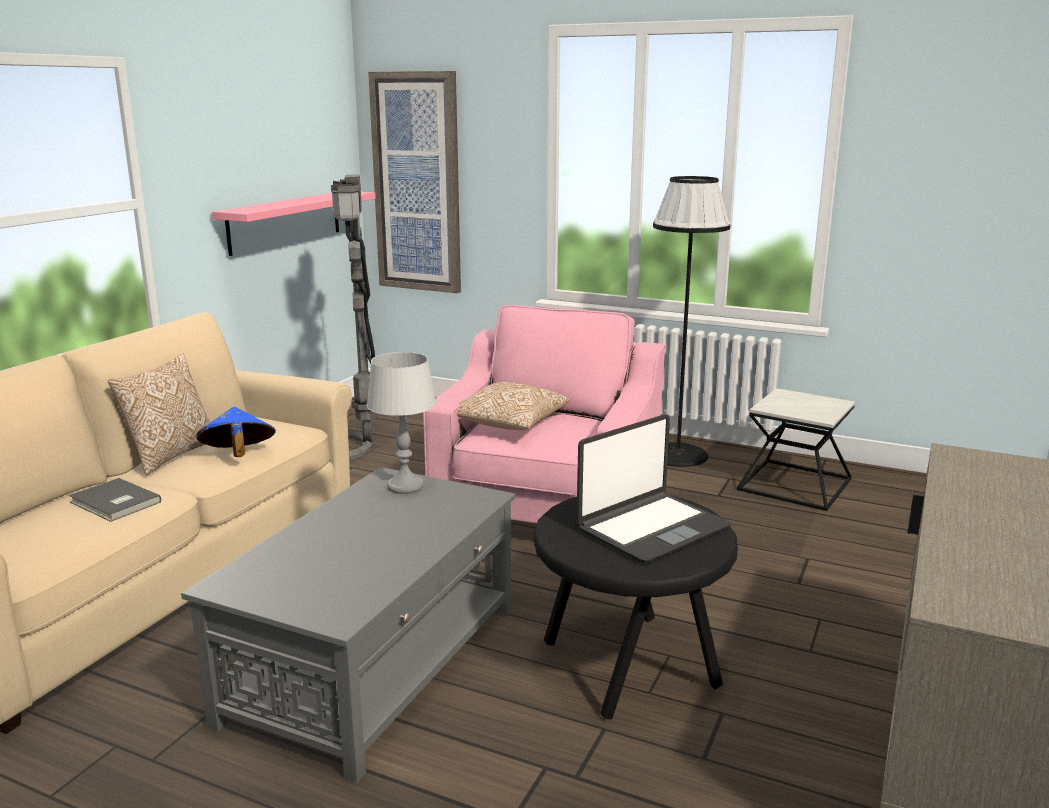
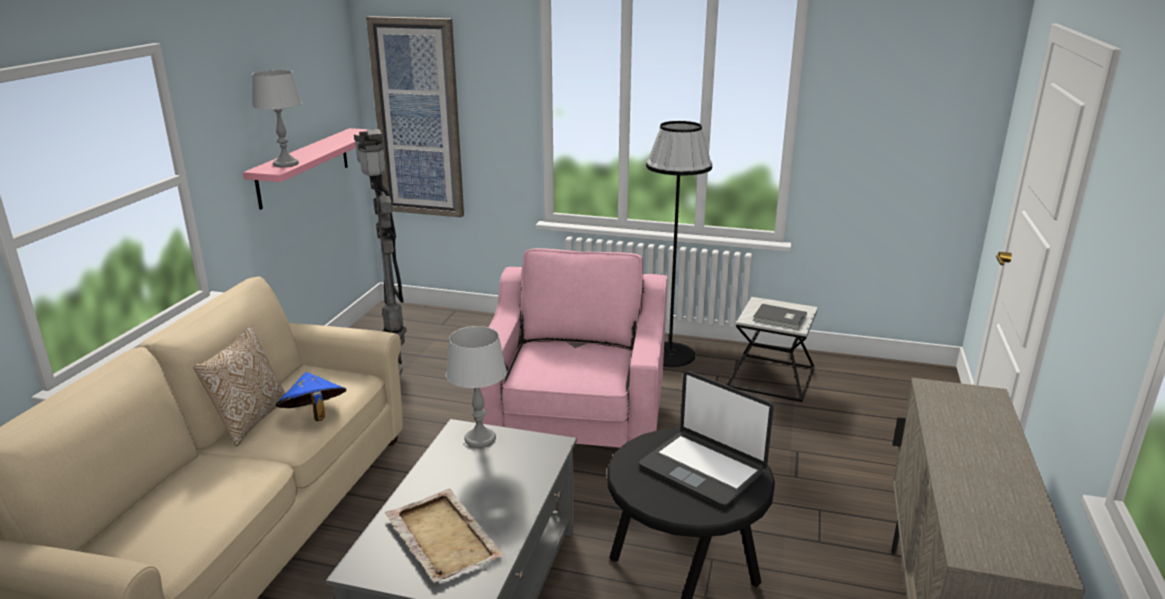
camera: 10 degrees left, 5 degrees up
(114, 503) = (219, 483): grey book -> grey book (780, 319)
(258, 208) = (285, 164): none -> grey table lamp
(325, 567) = (443, 537): none -> beige tray
(509, 424) = (545, 358): pillow -> none
(652, 528) = (703, 468): laptop -> laptop turned 90 degrees clockwise

